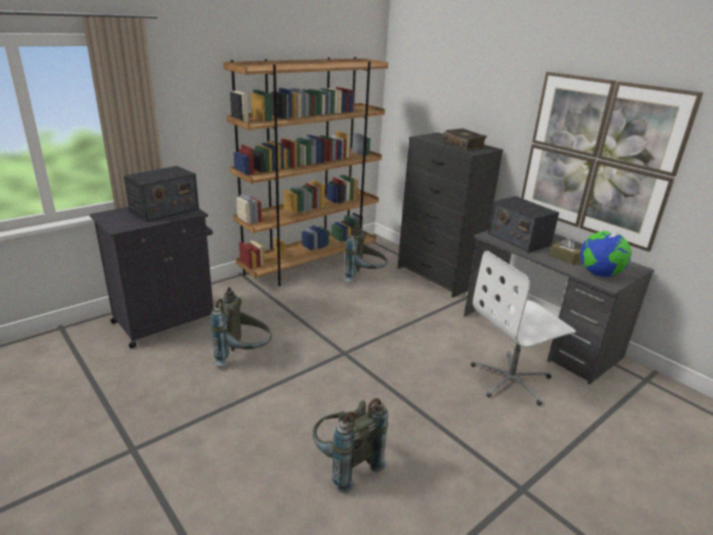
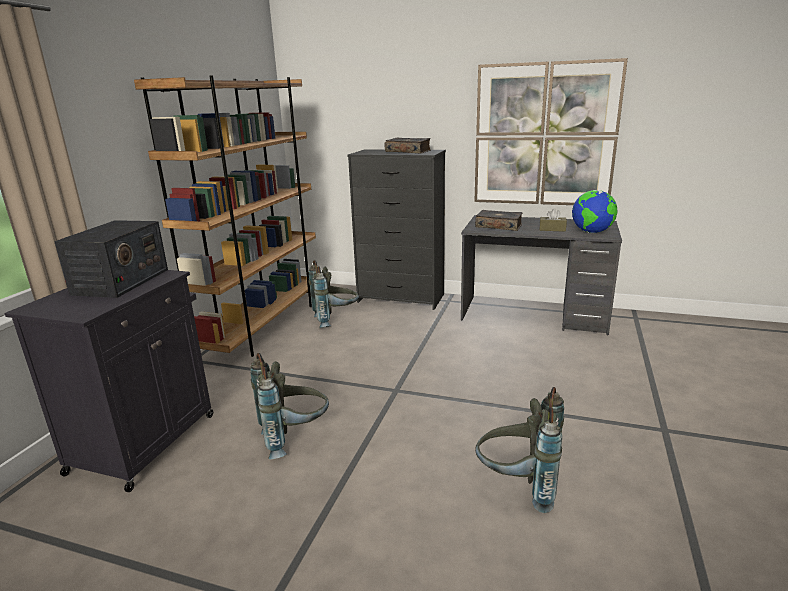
camera: 30 degrees left, 5 degrees down
(511, 380) = (555, 354): white office chair -> none
(518, 239) = (498, 226): radio -> book

